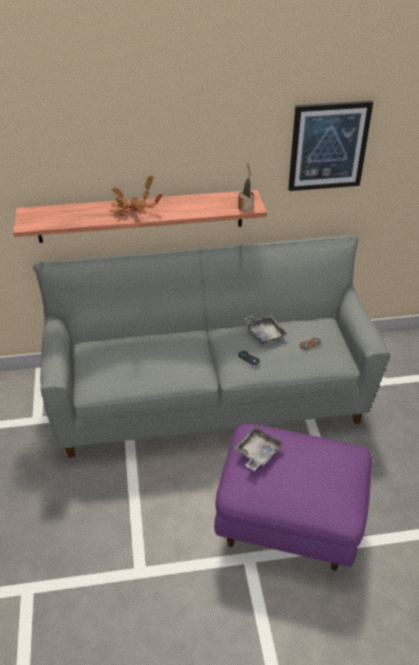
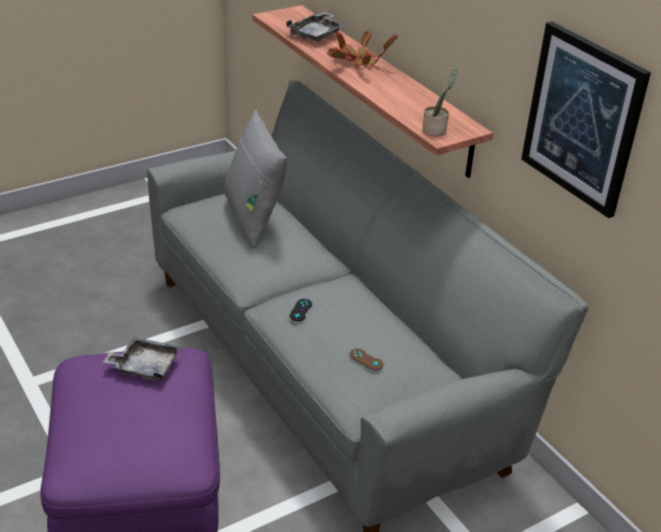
camera: 65 degrees right, 5 degrees down
(136, 352) = (254, 219): none -> grey pillow
(264, 333) = (359, 312): grey tray -> grey tray (317, 34)

